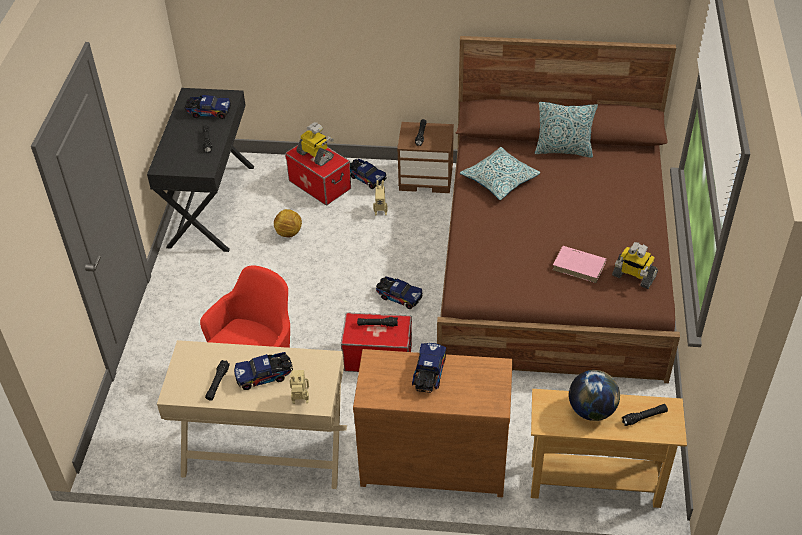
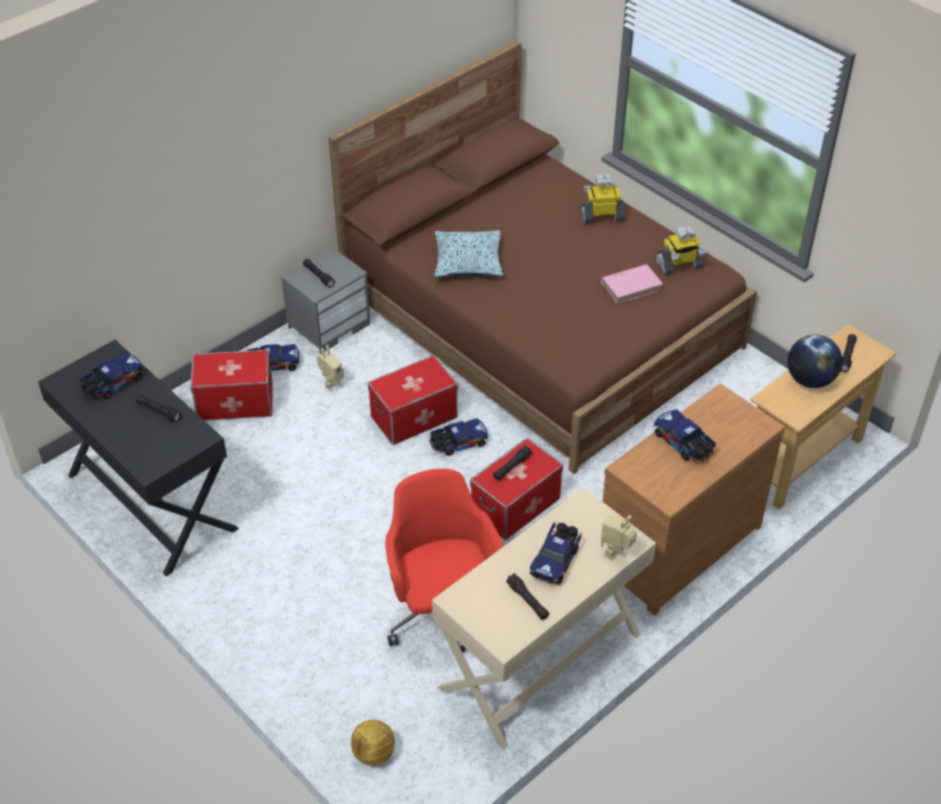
camera: 50 degrees left, 0 degrees up
(289, 233) = (273, 466): football -> football (373, 753)
(316, 155) = (227, 367): toy robot -> toy robot (602, 216)
(397, 263) = (414, 416): none -> storage box
(427, 177) = (329, 325): brown nightstand -> grey nightstand
(563, 150) = (481, 203): pillow -> none

